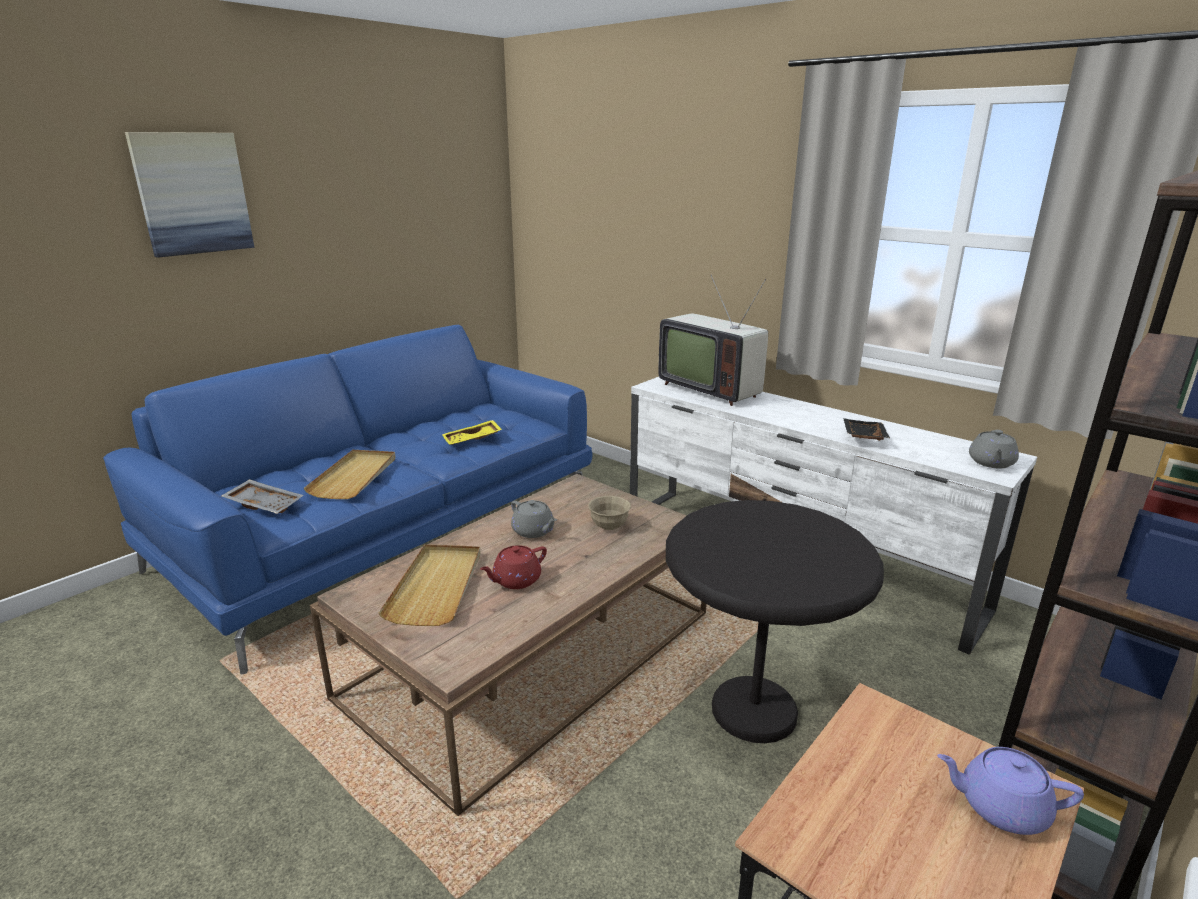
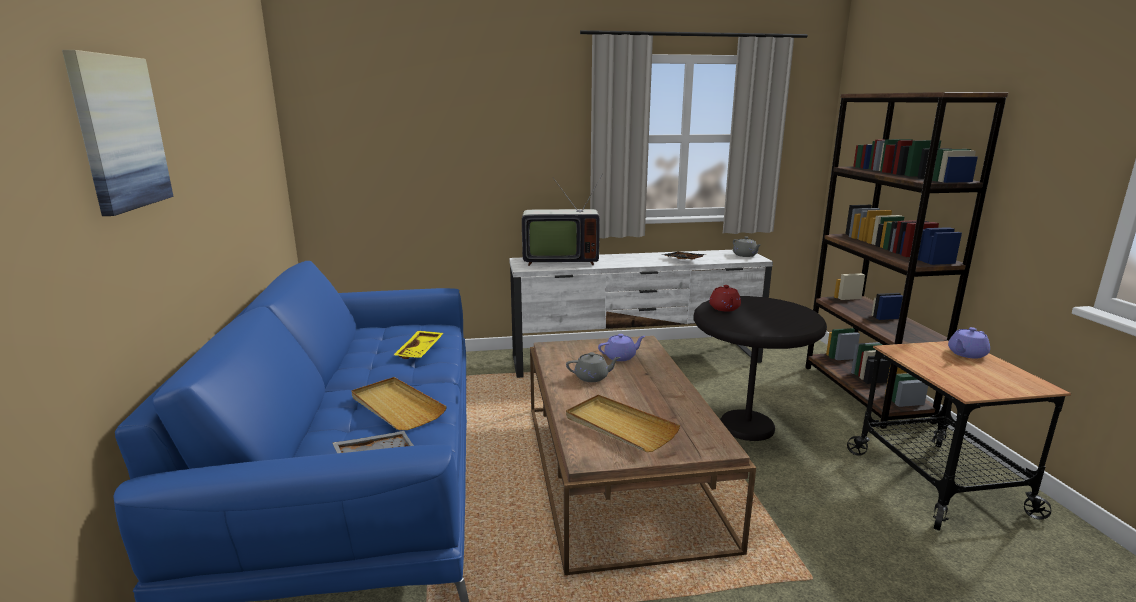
camera: 50 degrees left, 5 degrees down
(515, 580) = (647, 401): red teapot -> red teapot (724, 308)
(609, 526) = (621, 357): beige bowl -> purple teapot

